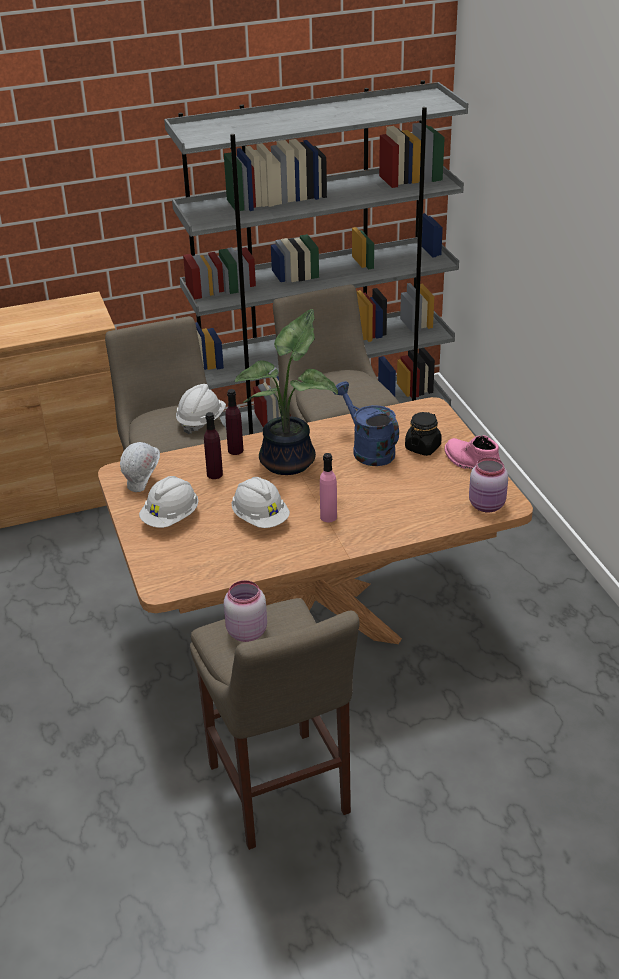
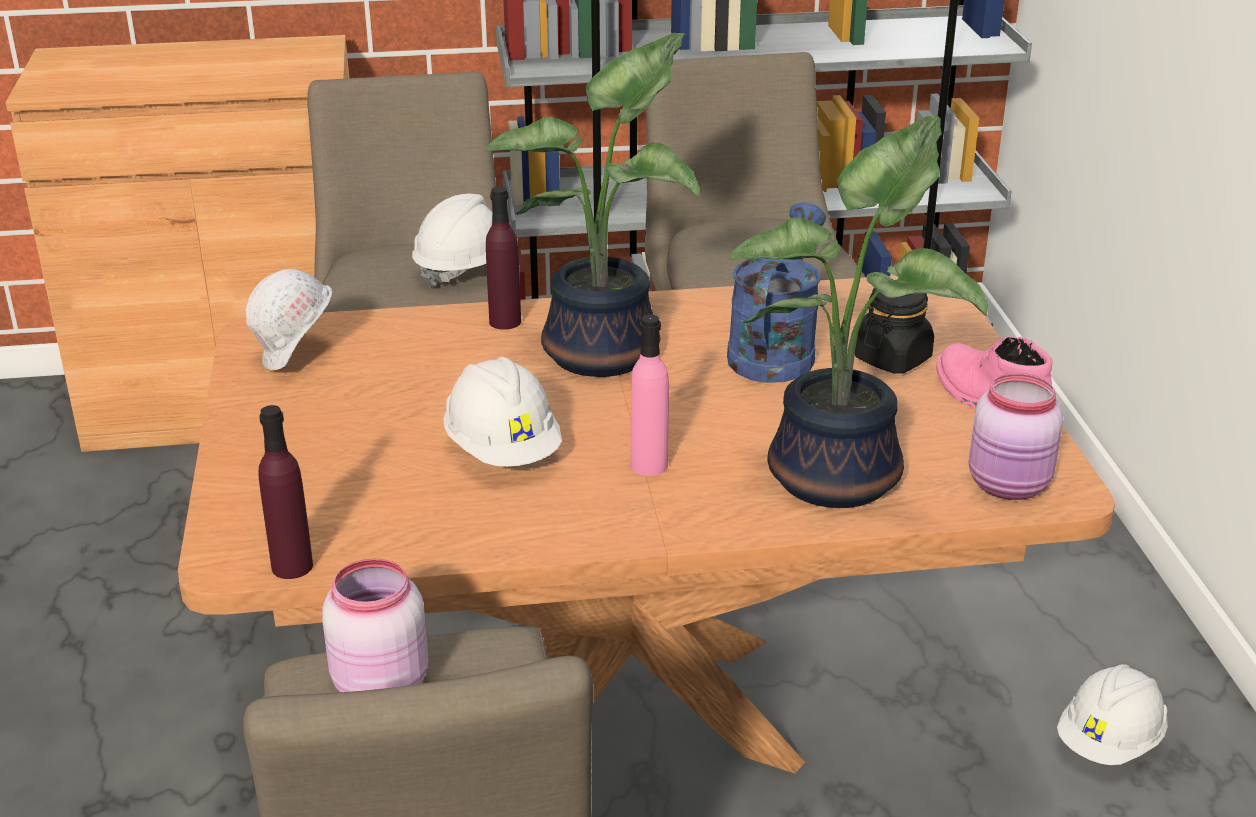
camera: 10 degrees right, 5 degrees down
(171, 518) = (320, 427): white hard hat -> white hard hat (1109, 742)
(214, 474) = (445, 358): purple bottle -> purple bottle (292, 566)
(368, 449) = (775, 350): blue watering can -> blue watering can turned 45 degrees clockwise
(415, 510) = (843, 476): none -> potted plant

